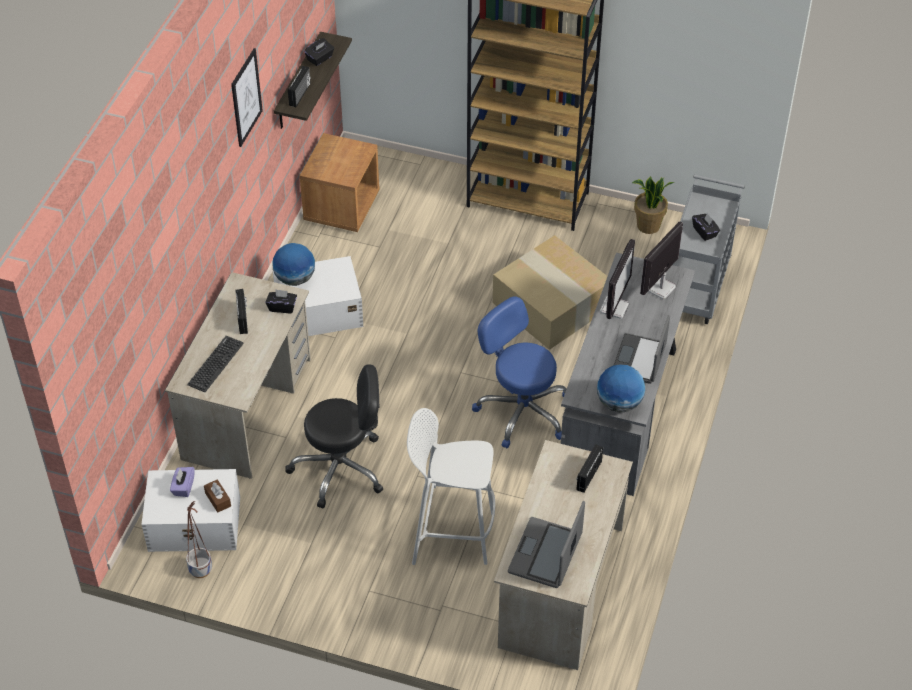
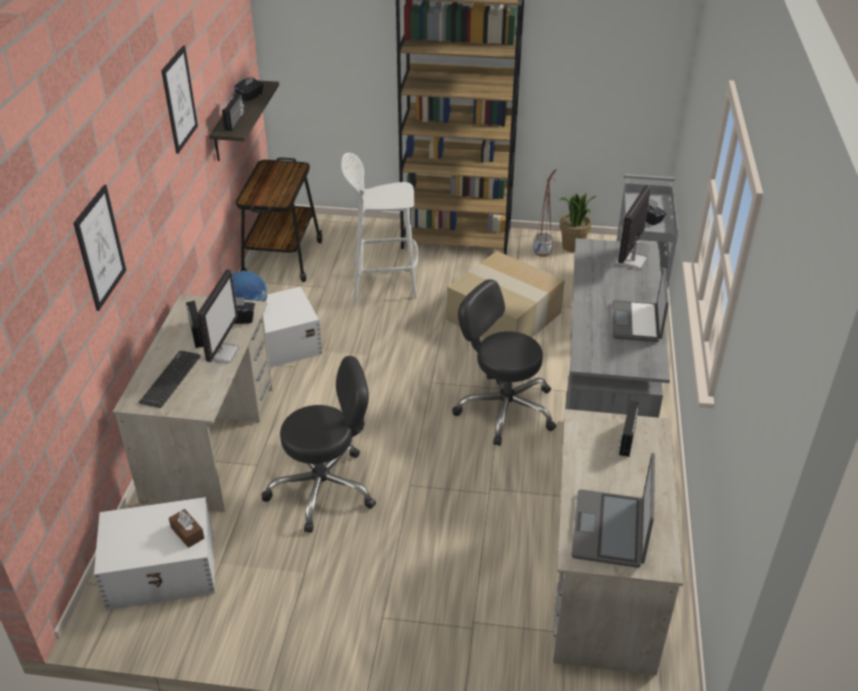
camera: 10 degrees left, 10 degrees down
(166, 259) = (100, 247): none -> picture
(183, 487) = (144, 525): purple tissue box -> none
(201, 569) = (174, 622): planter -> planter (542, 252)
(342, 207) = (282, 260): brown nightstand -> cart
(451, 534) = (463, 540): white stool -> white stool (382, 284)
(520, 408) = (501, 407): blue office chair -> black office chair
(614, 307) = (592, 281): monitor -> monitor (221, 353)
(619, 403) = (633, 363): globe -> none

